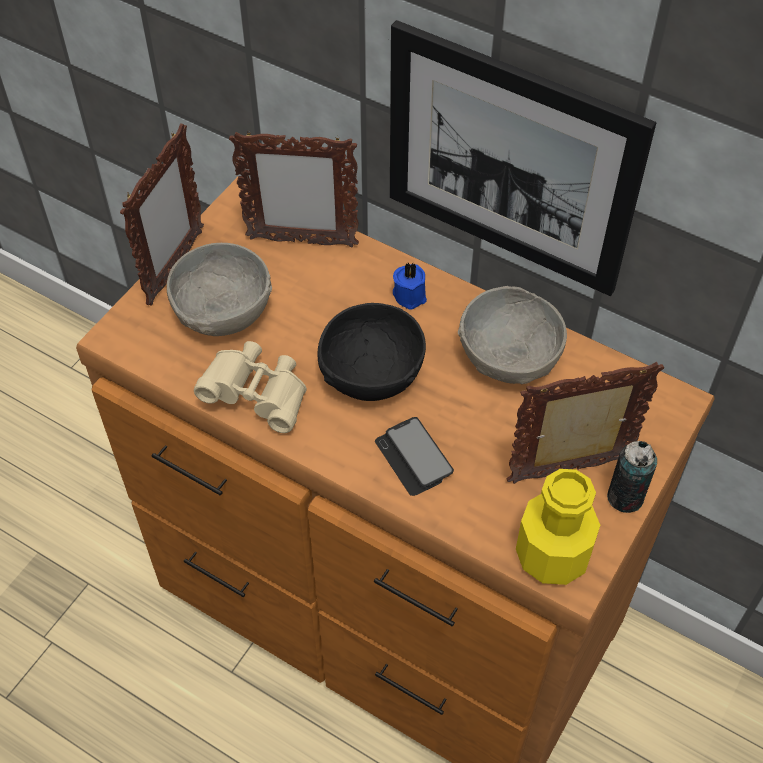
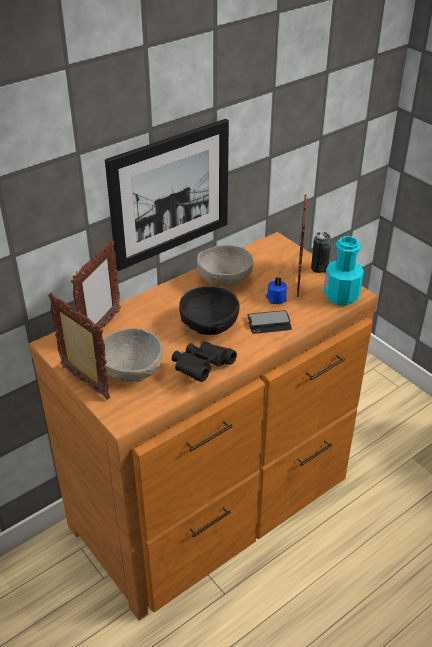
camera: 70 degrees left, 15 degrees down
(258, 396) = (201, 368): beige binoculars -> black binoculars
(410, 294) = (166, 299): blue candle -> blue candle (276, 298)
(552, 555) = (341, 296): yellow bottle -> turquoise bottle

